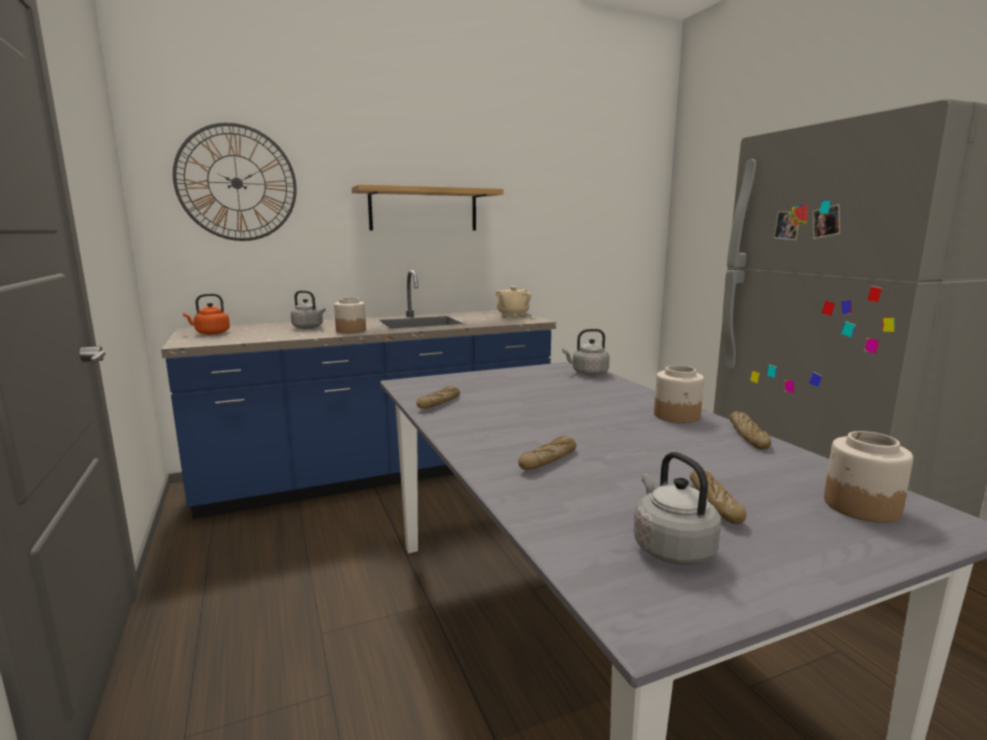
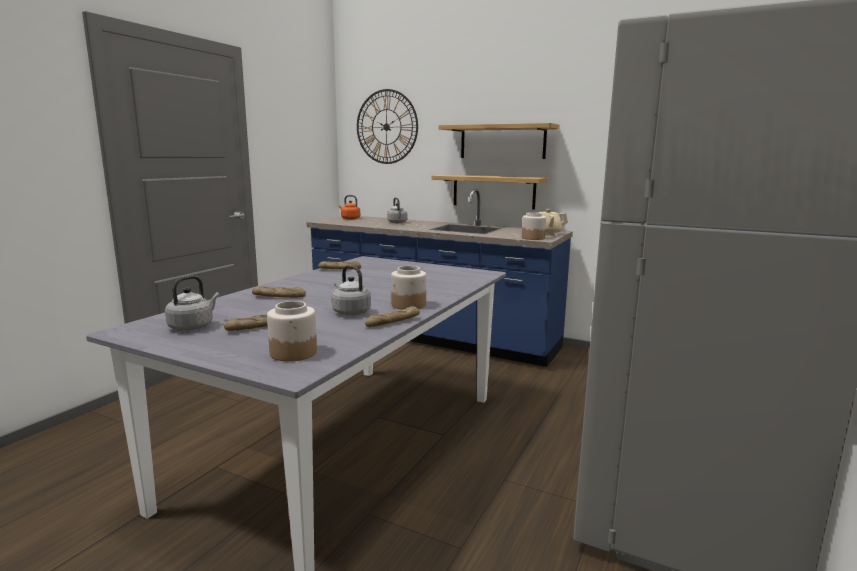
camera: 50 degrees right, 0 degrees up
(350, 330) = (407, 227): jar -> jar (533, 238)
(416, 272) = (493, 191): none -> shelf
(588, 373) = (472, 278): grey kettle -> grey kettle (350, 312)

